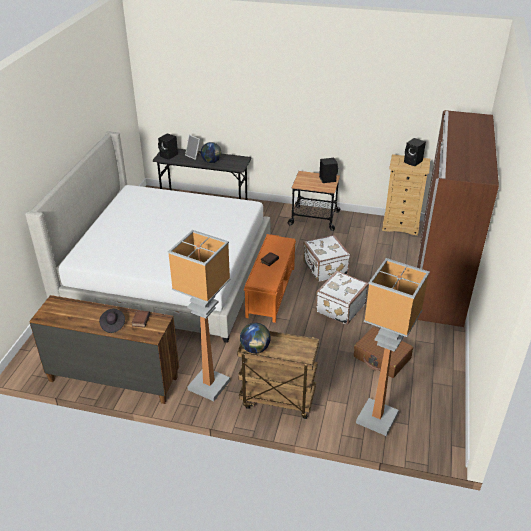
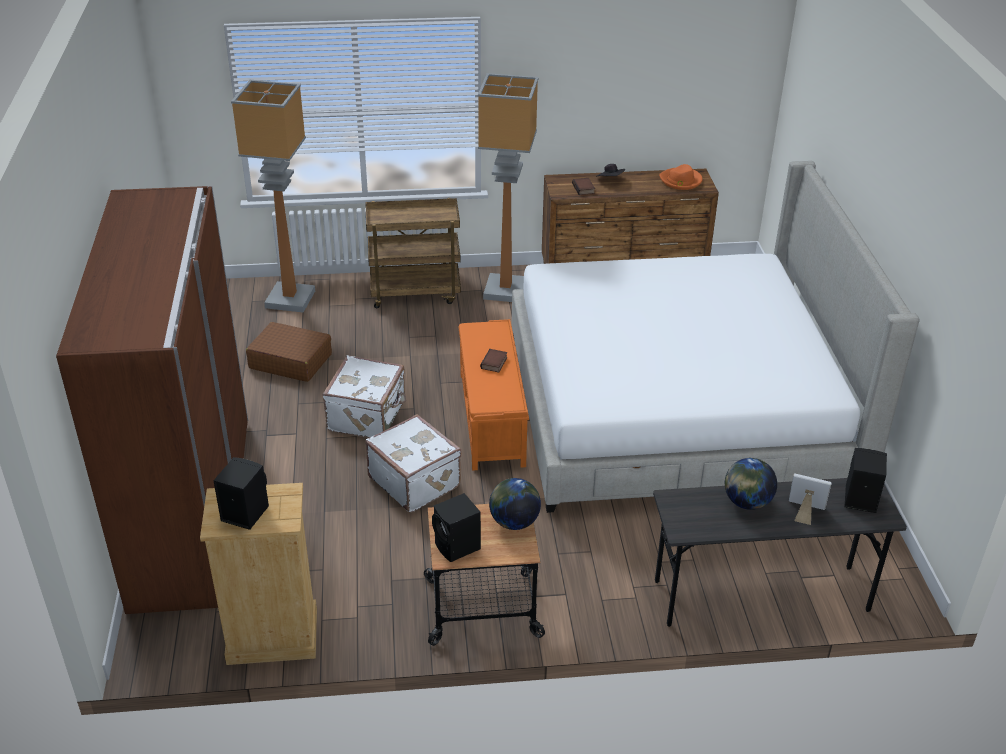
camera: 160 degrees right, 0 degrees up
(62, 312) = (681, 181): none -> orange hat
(255, 349) = (439, 212): globe -> globe (514, 522)

